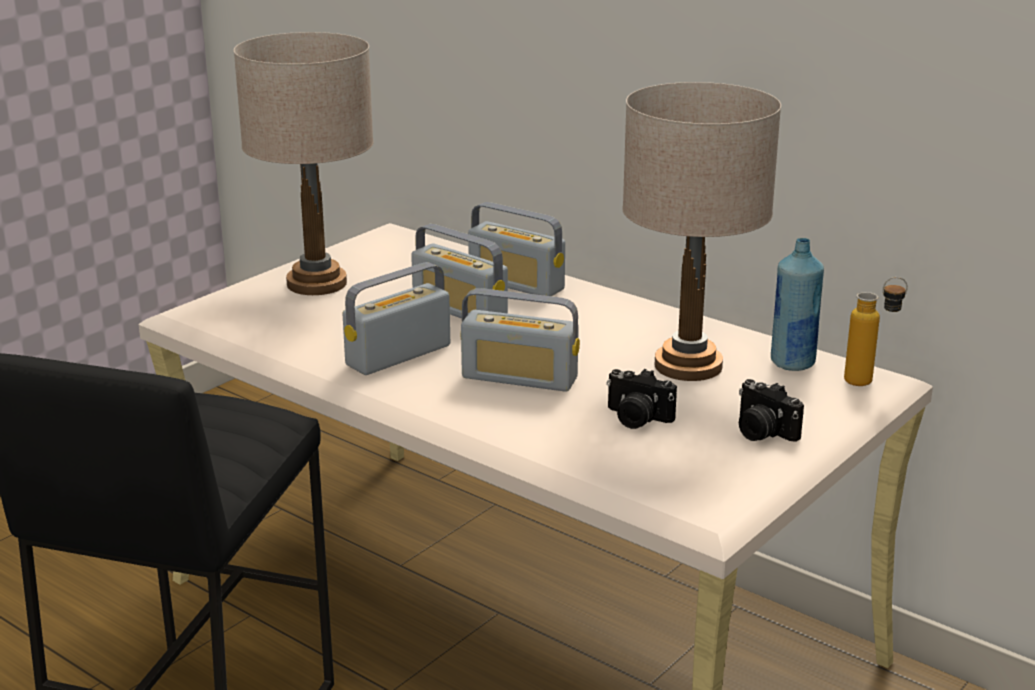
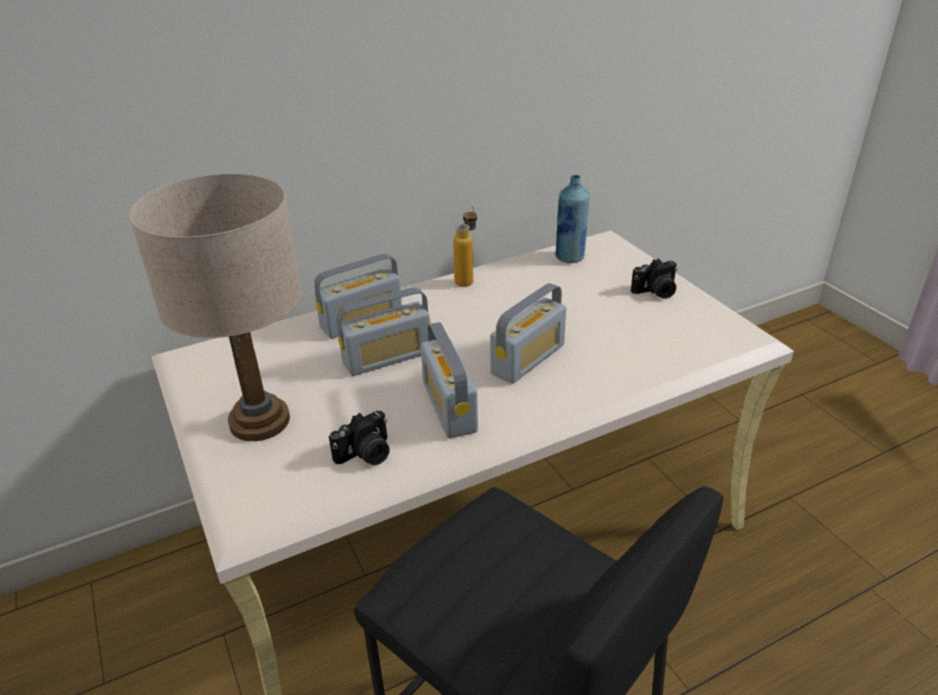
camera: 65 degrees left, 10 degrees up
(636, 419) = (617, 329): camera -> camera (366, 455)
(687, 366) = (551, 291): beige table lamp -> none
(869, 381) = (608, 243): bottle -> bottle (467, 279)

